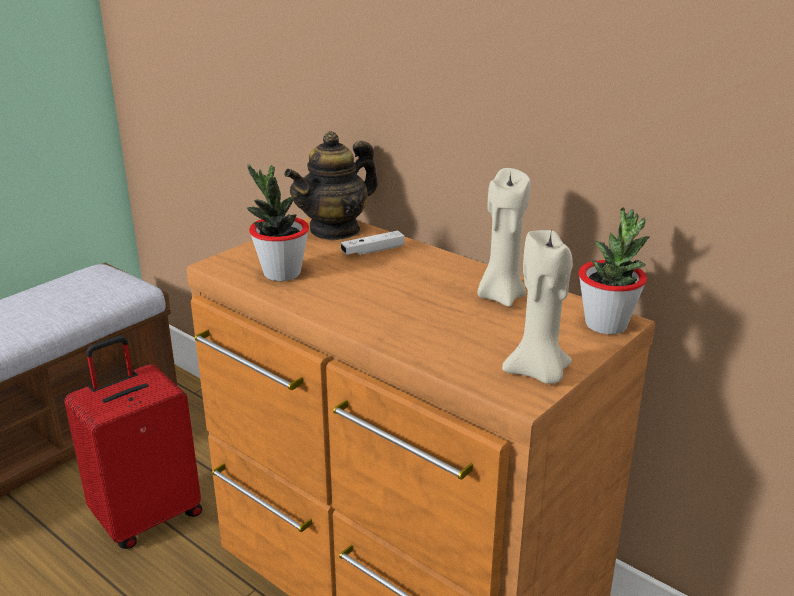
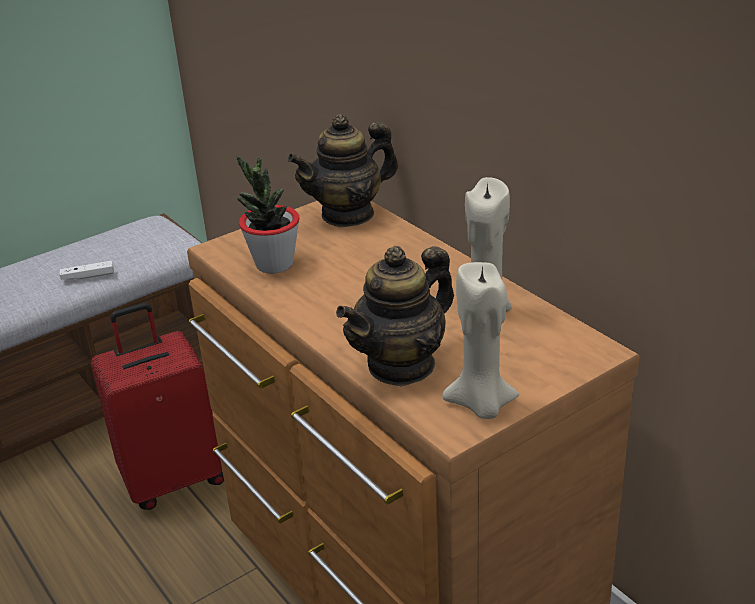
camera: 15 degrees right, 5 degrees up
(373, 251) = (376, 243): white game controller -> white game controller (88, 276)
(447, 347) = (401, 365): none -> teapot
(606, 324) = (581, 354): potted plant -> none

